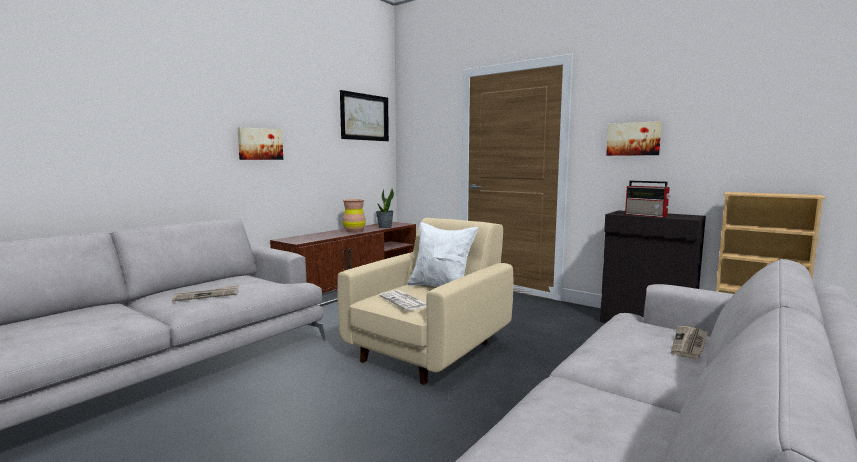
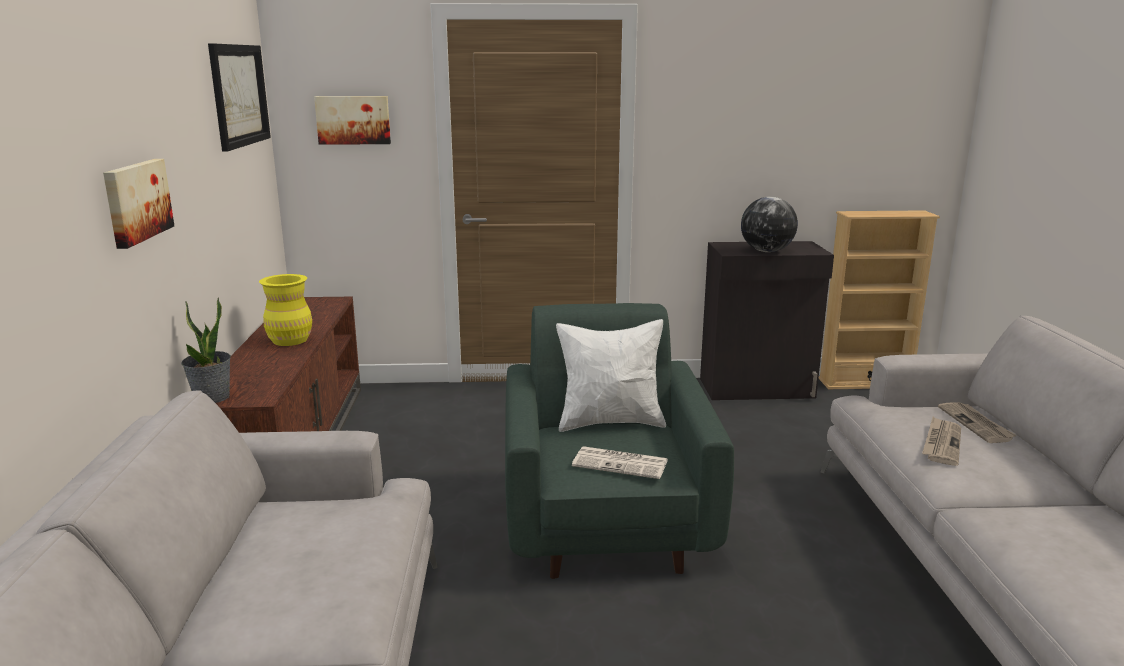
camera: 40 degrees left, 10 degrees up
(207, 295) = (324, 577): newspaper -> newspaper (941, 443)
(354, 231) = (290, 340): brown vase -> yellow vase
(385, 227) = (320, 317): potted plant -> potted plant (212, 397)
(430, 350) = (606, 519): beige armchair -> green armchair
(633, 139) = (726, 141): picture -> picture (353, 120)
(647, 215) = (767, 251): radio -> globe

